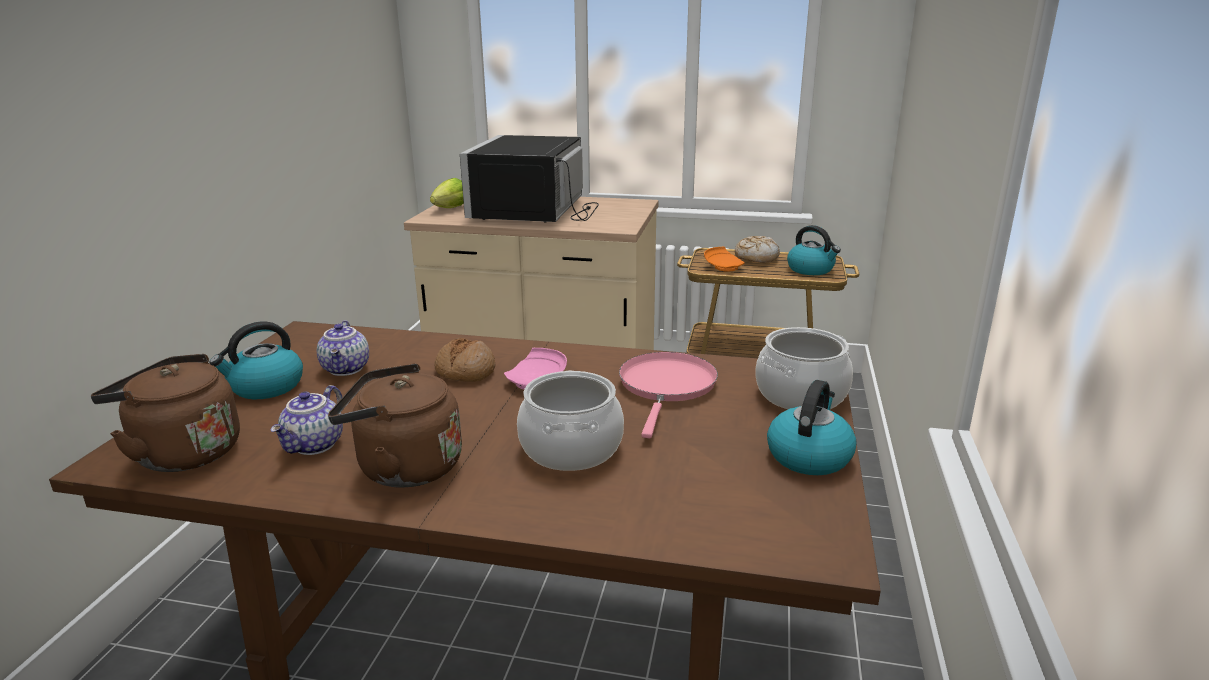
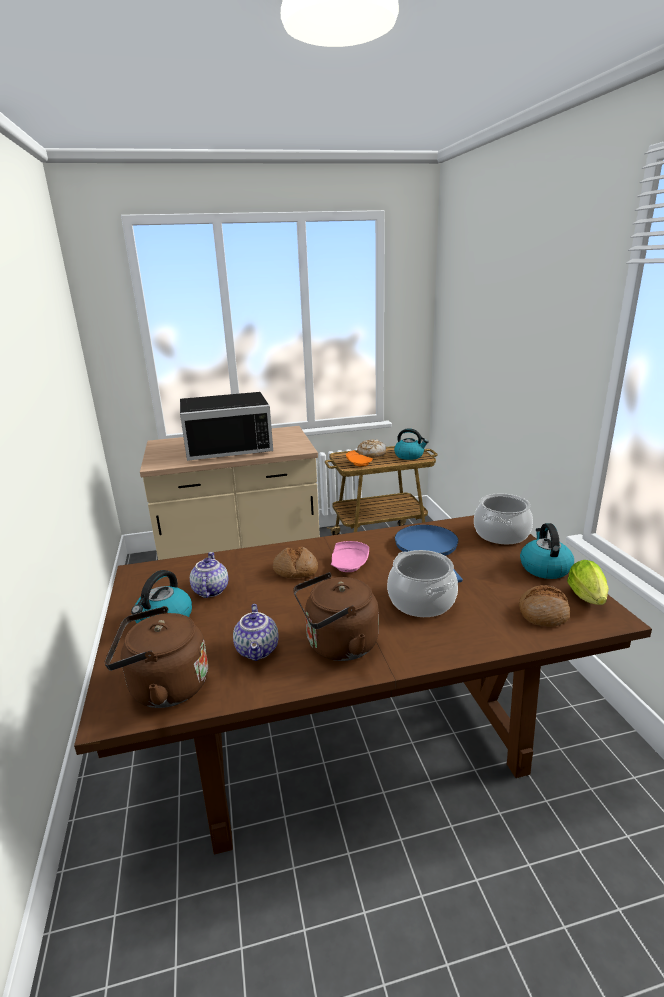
camera: 25 degrees left, 0 degrees up
(347, 369) = (210, 590): teapot -> teapot turned 150 degrees counterclockwise
(449, 209) = (161, 455): lettuce -> lettuce (588, 599)
(536, 211) = (228, 446): black microwave -> black microwave turned 90 degrees counterclockwise
(666, 387) = (428, 548): pink frying pan -> blue frying pan
(724, 513) = (543, 613): none -> bread

